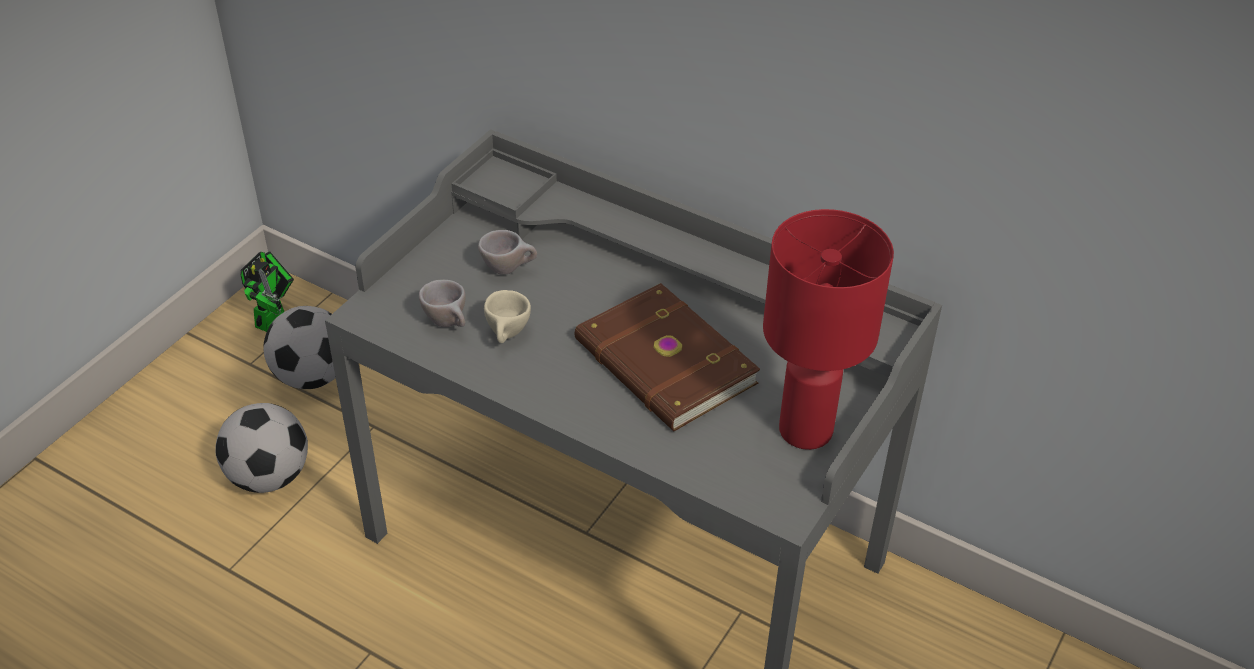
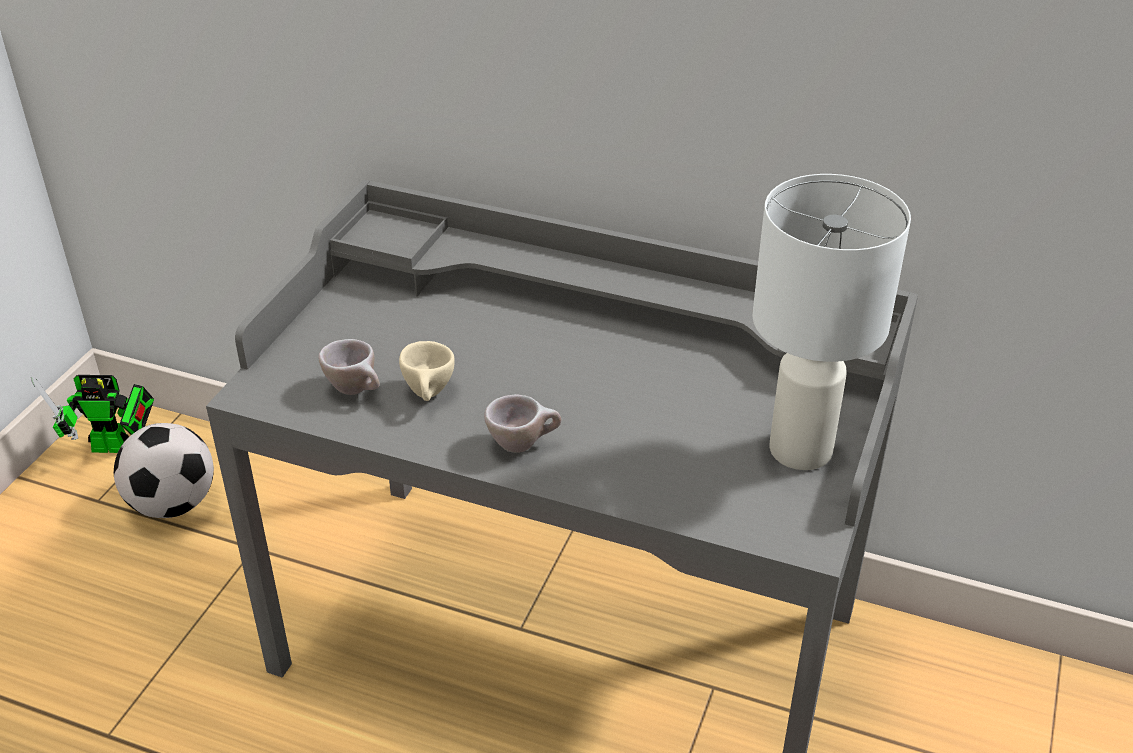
camera: 10 degrees left, 5 degrees down
(269, 476) = (140, 621): football -> none
(273, 317) = (117, 447): toy robot -> toy robot turned 75 degrees clockwise
(509, 269) = (412, 325): beige cup -> beige cup (523, 444)
(663, 364) = (618, 402): brown book -> none
(806, 431) = (801, 451): red table lamp -> white table lamp

